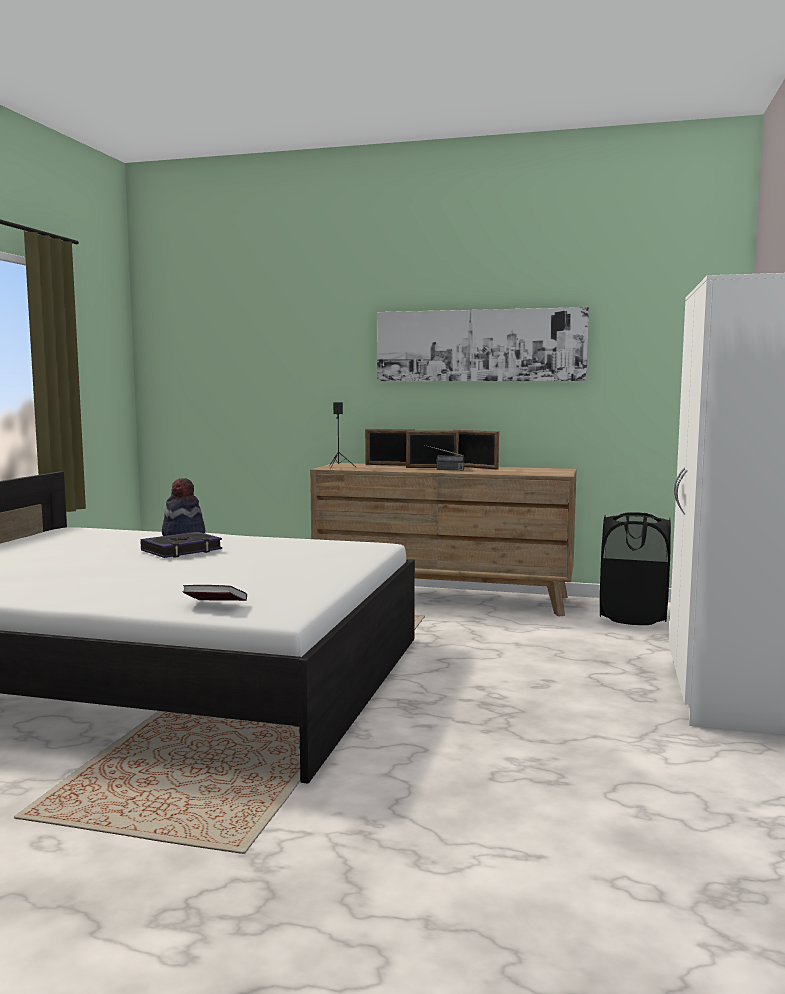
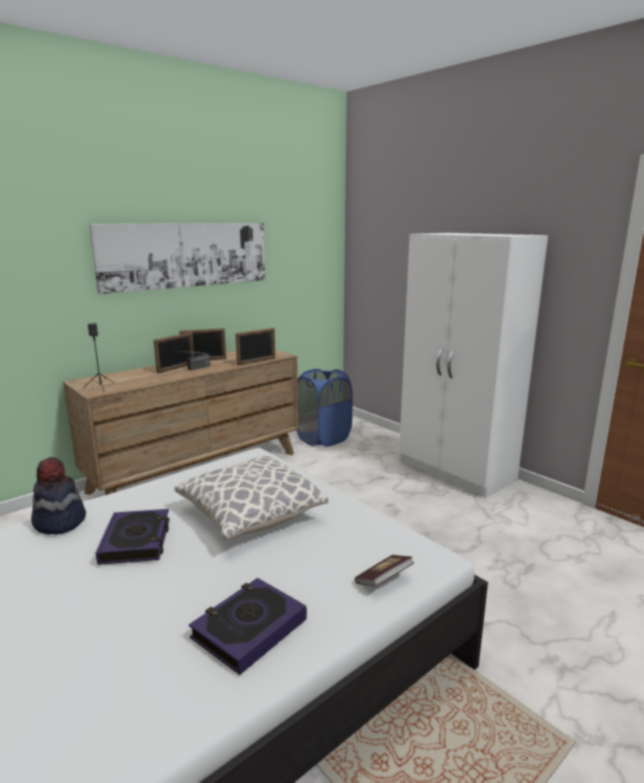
camera: 55 degrees left, 10 degrees up
(107, 589) = (249, 629): none -> book
(263, 562) = (250, 515): none -> pillow
(389, 465) = (130, 373): picture frame -> picture frame (256, 361)
(633, 616) = (323, 438): black laundry basket -> blue laundry basket

